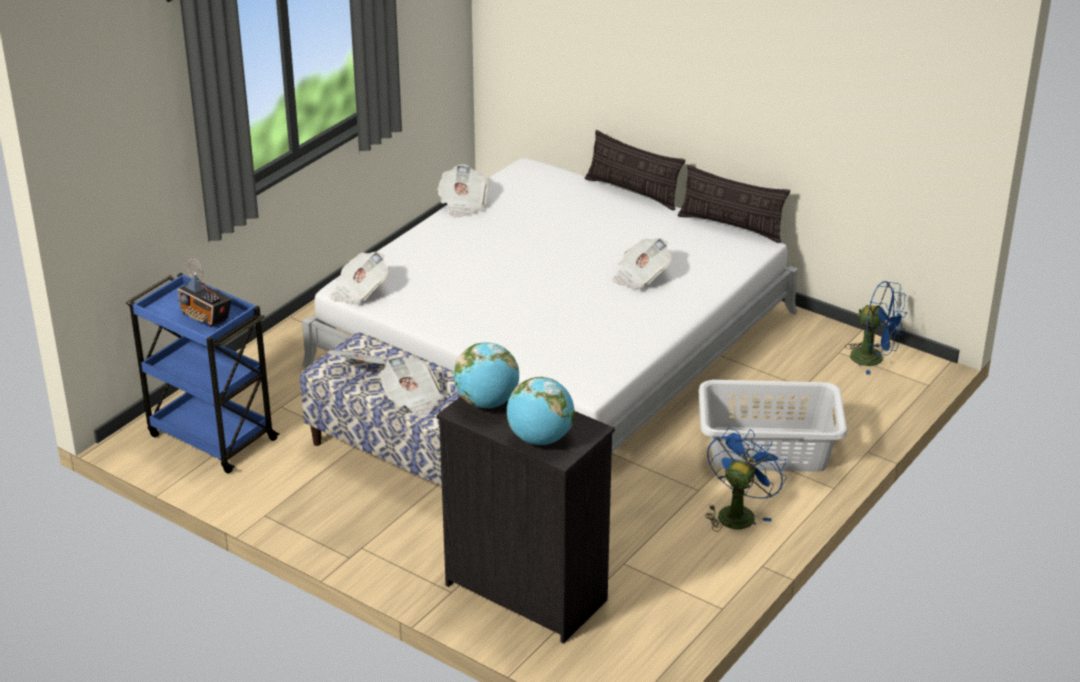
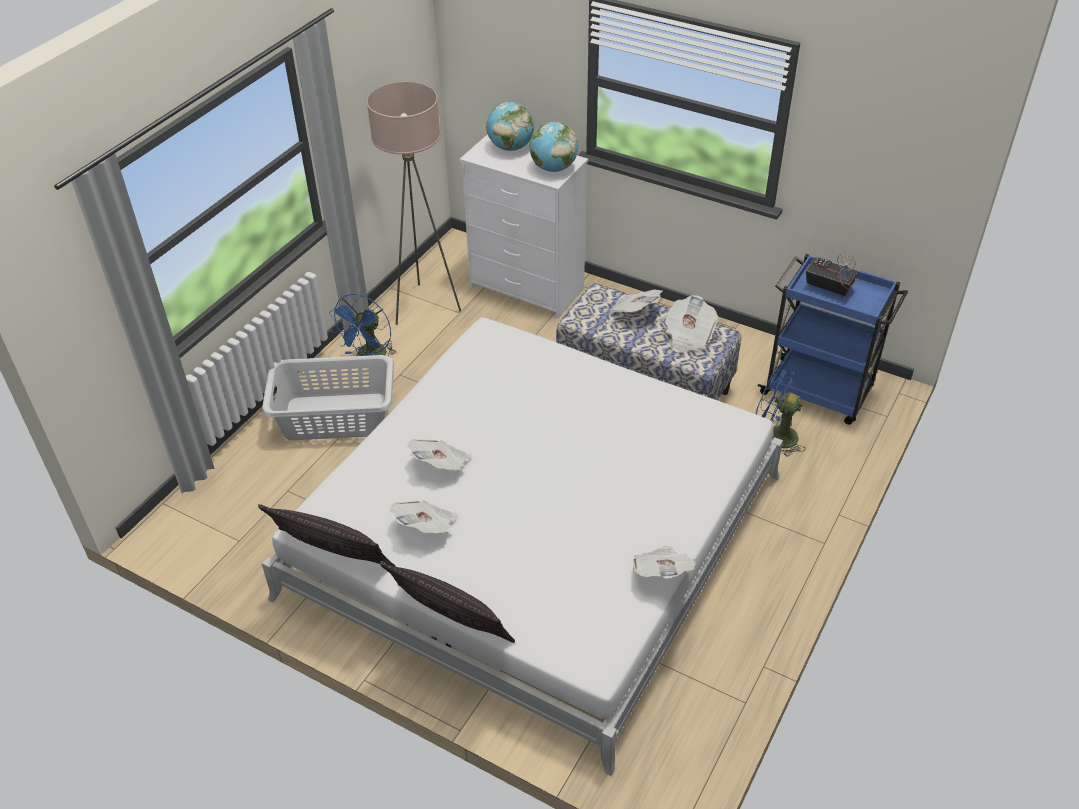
camera: 175 degrees right, 10 degrees up
(359, 292) = (728, 421): newspaper -> newspaper (426, 527)
(525, 591) = (527, 289): black dresser -> white dresser
(672, 576) = (424, 306): none -> beige floor lamp
(874, 359) = (204, 534): blue fan -> blue fan (774, 436)

